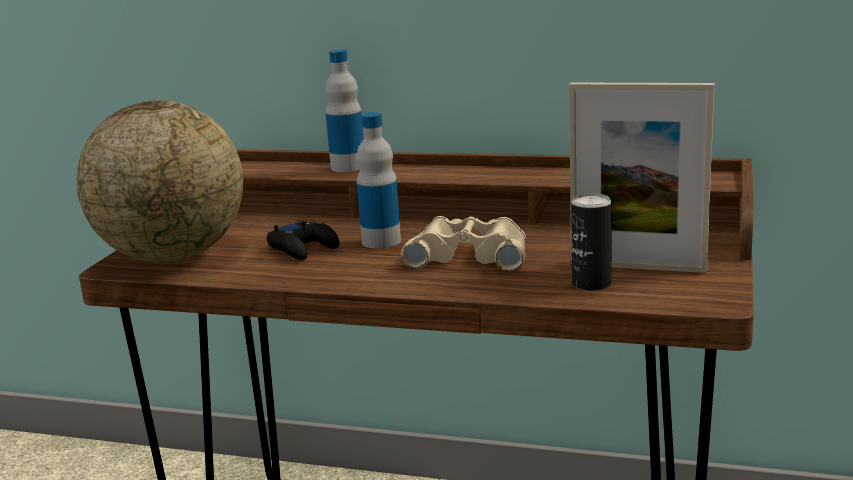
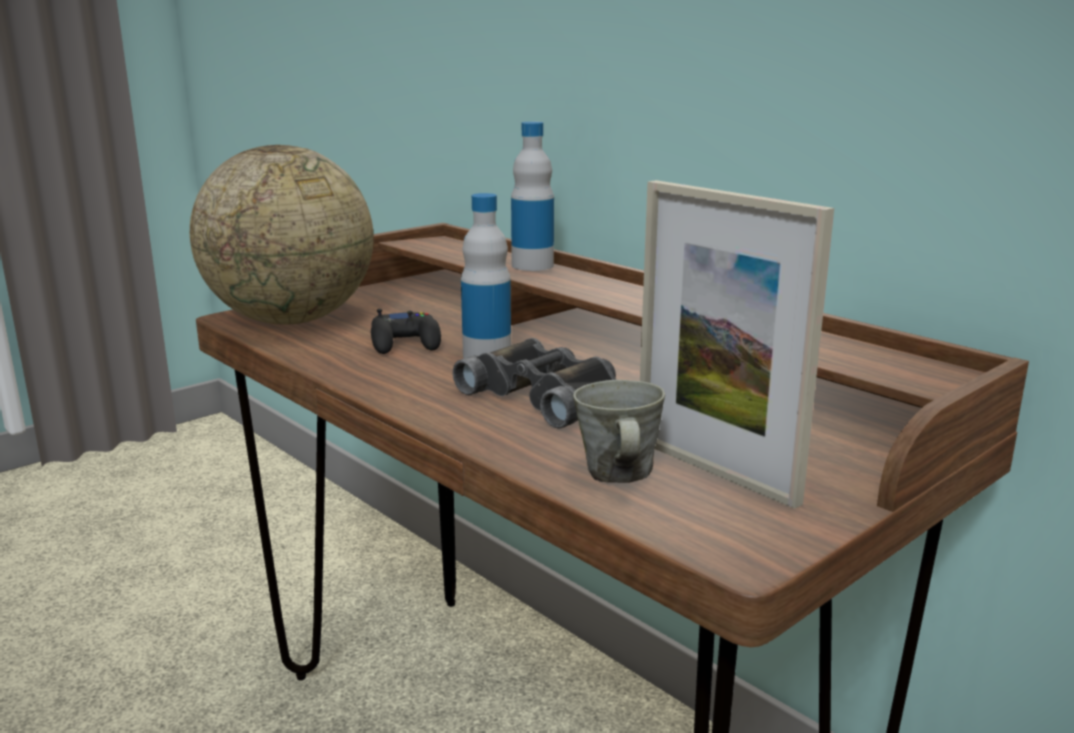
camera: 30 degrees right, 0 degrees up
(469, 255) = (546, 395): beige binoculars -> black binoculars
(591, 284) = (618, 474): can -> grey mug

